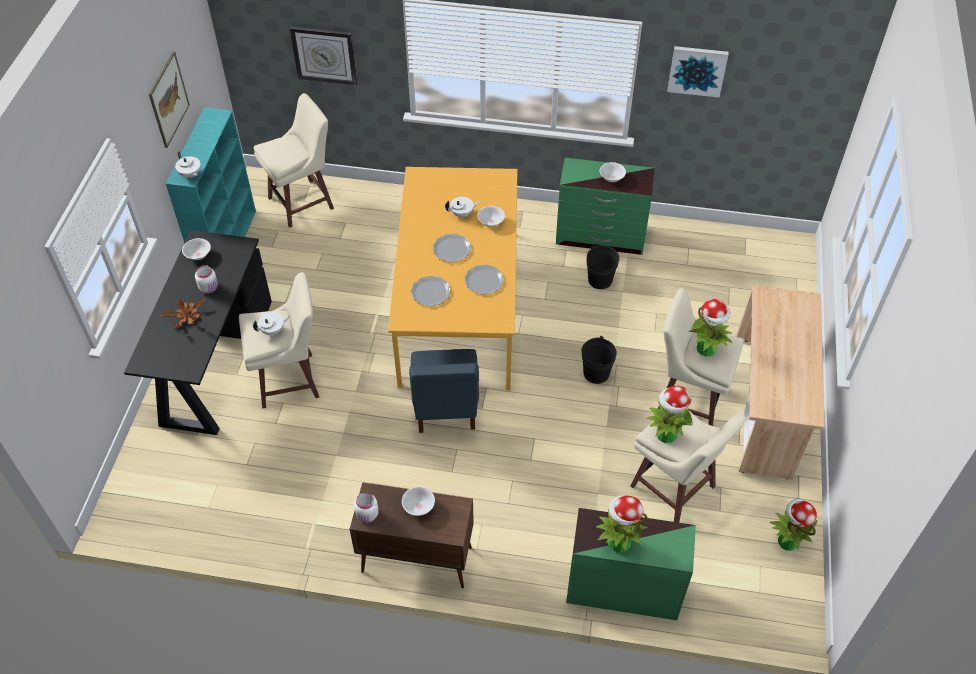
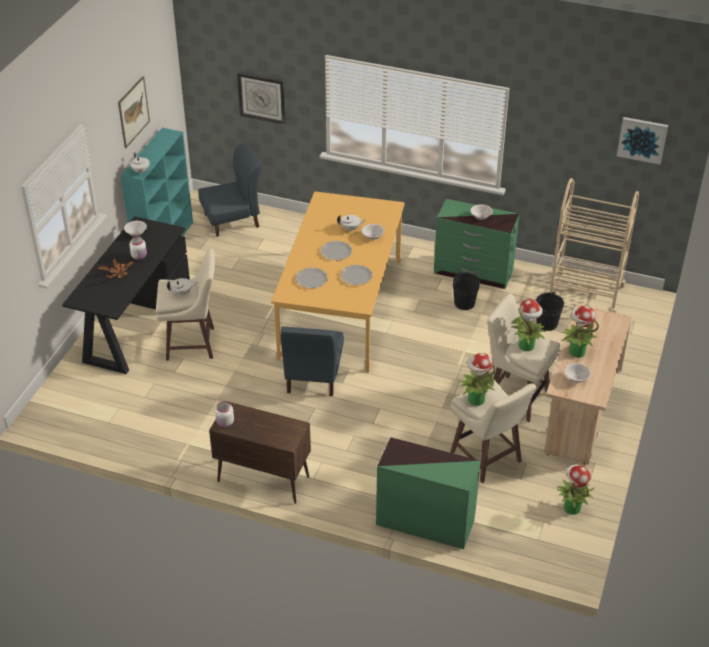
camera: 10 degrees right, 10 degrees down
(303, 203) = (232, 220): beige stool -> blue chair
(418, 507) = (266, 422): white bowl -> white bowl (576, 378)
(596, 373) = (443, 369): black bucket -> black bucket (547, 323)
(618, 542) = (415, 464): potted plant -> potted plant (576, 352)
(697, 70) = (553, 132): picture -> picture (642, 139)
(733, 247) = (585, 292): none -> beige cart

